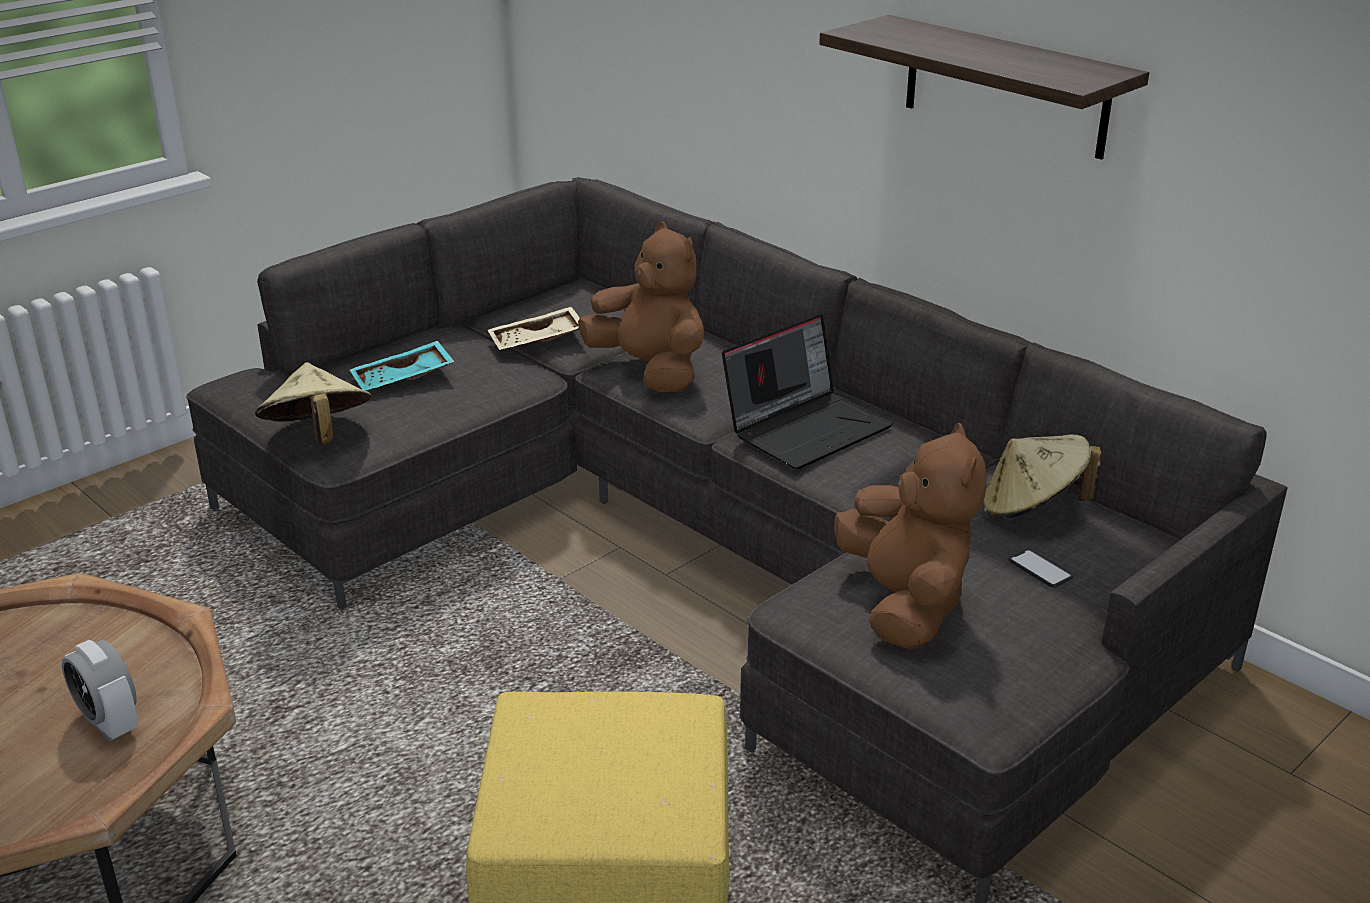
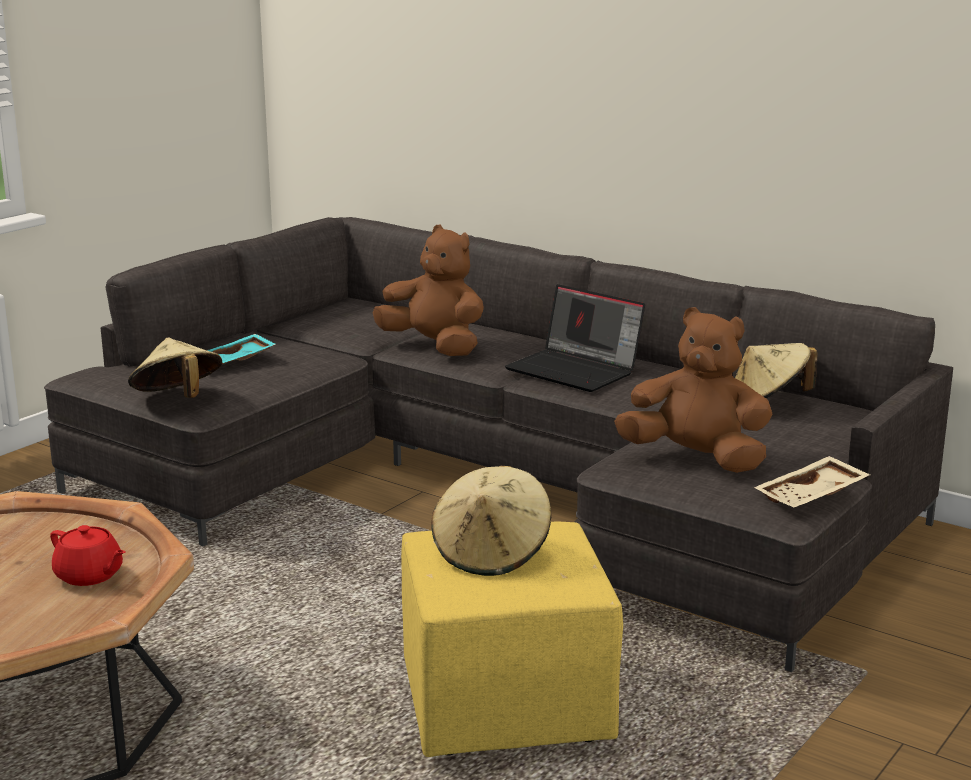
camera: 10 degrees left, 10 degrees down
(110, 723) = (89, 576): alarm clock -> red teapot
(537, 341) = (333, 335): beige tray -> beige tray (812, 496)
(588, 750) = (492, 554): none -> beige hat
(807, 427) = (575, 370): laptop -> laptop turned 90 degrees clockwise
(905, 604) = (696, 459): brown plush toy -> brown plush toy turned 45 degrees counterclockwise
(1005, 87) = (706, 96): shelf -> none
(1040, 569) = (787, 433): phone -> none

